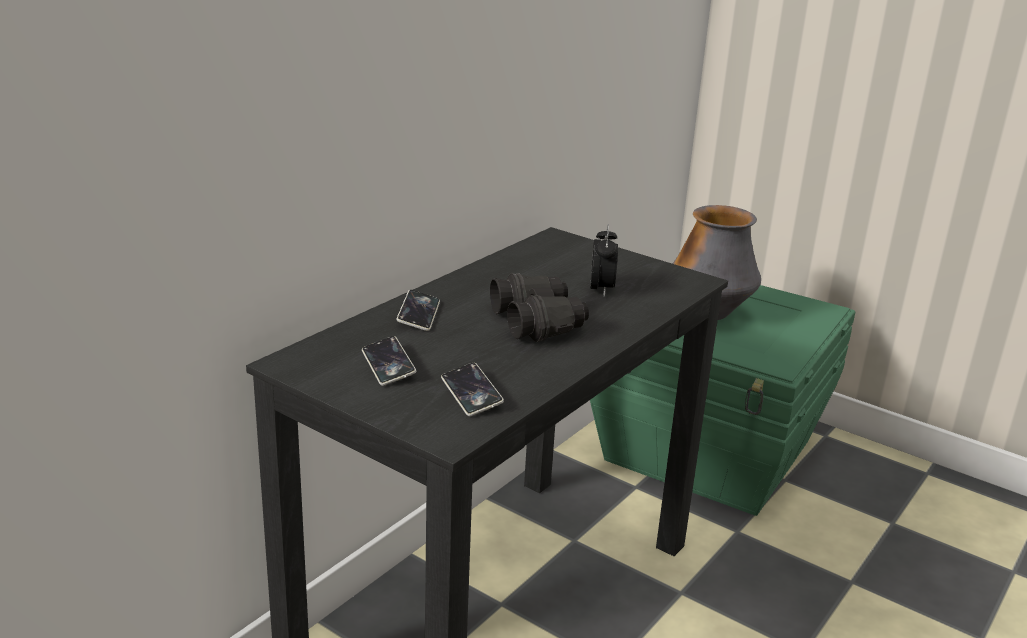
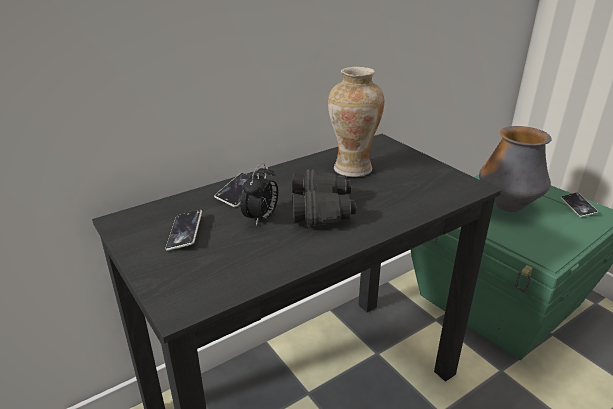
camera: 20 degrees right, 5 degrees up
(471, 394) = (226, 268): phone -> phone (577, 207)
(542, 272) = (352, 168): none -> vase
(601, 289) = (389, 187): alarm clock -> alarm clock (261, 218)

